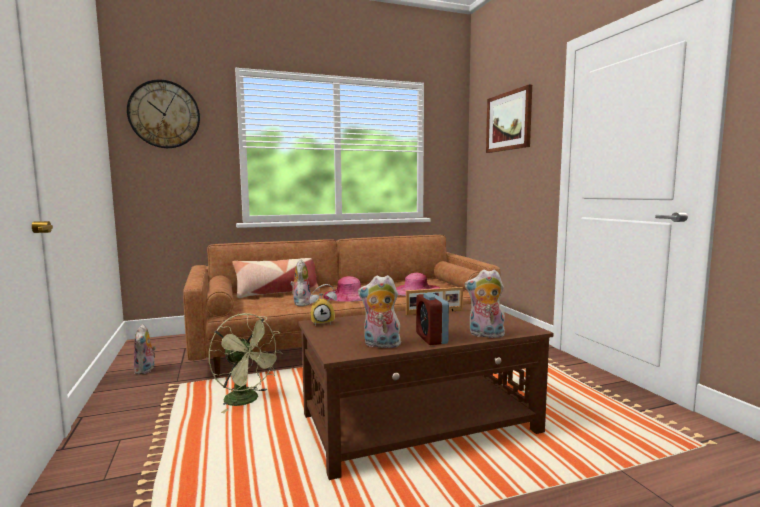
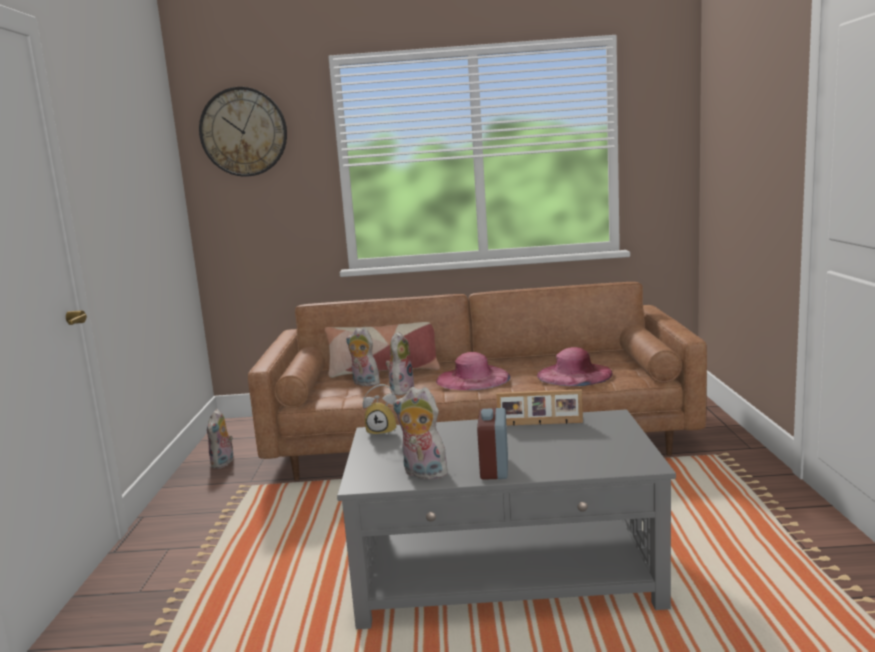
camera: 20 degrees right, 5 degrees up
(247, 400) = (315, 516): green fan -> none
(420, 423) = (506, 572): brown coffee table -> grey coffee table
(485, 335) = (571, 469): plush toy -> plush toy (364, 383)
(509, 121) = (745, 95): picture -> none

